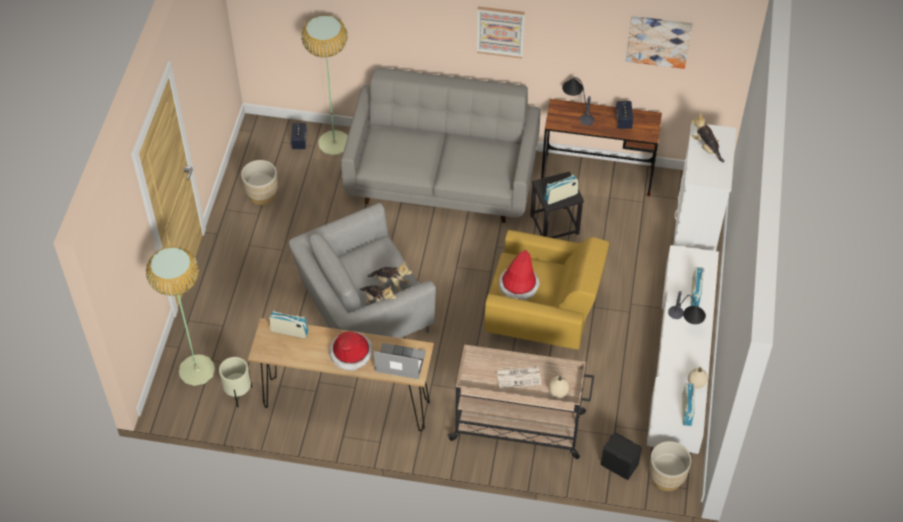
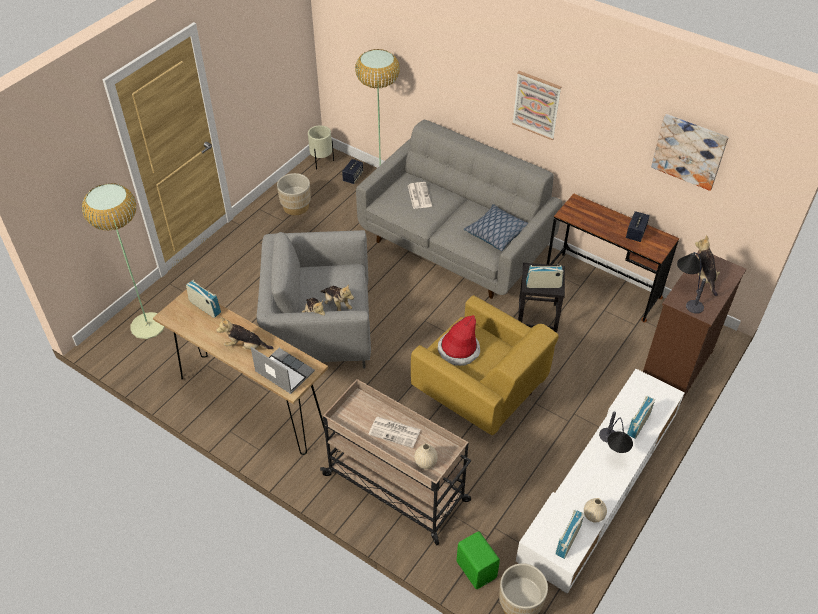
camera: 25 degrees right, 5 degrees down
(238, 394) = (167, 358): beige planter -> beige planter (321, 162)
(351, 353) = (245, 346): hat -> plush toy
(401, 146) = (419, 195): none -> newspaper
(494, 160) = (496, 233): none -> pillow
(576, 111) = (593, 211): table lamp -> table lamp (687, 294)
(619, 464) = (477, 569): black speaker -> green speaker
(694, 231) = (675, 368): white dresser -> brown dresser

